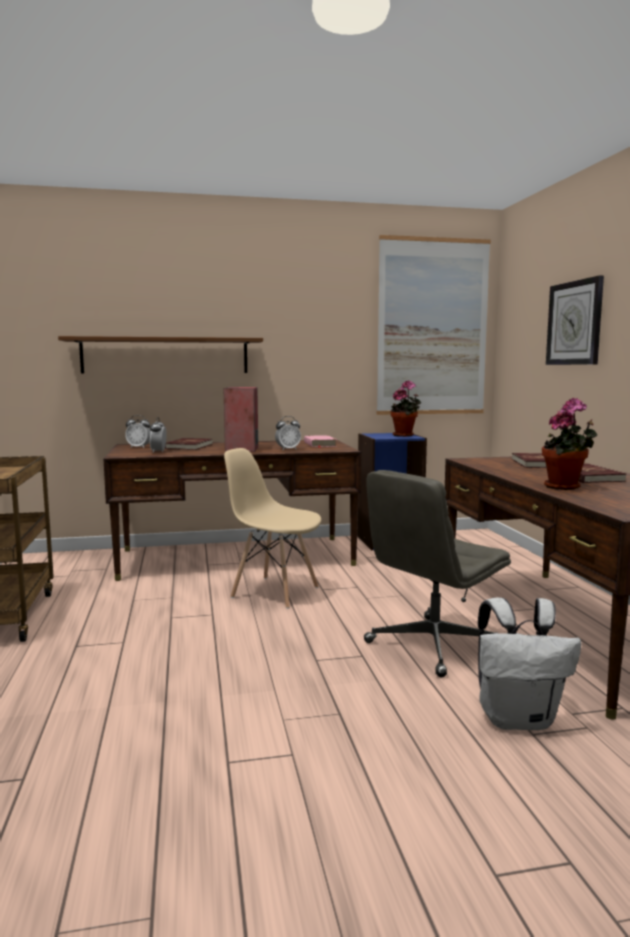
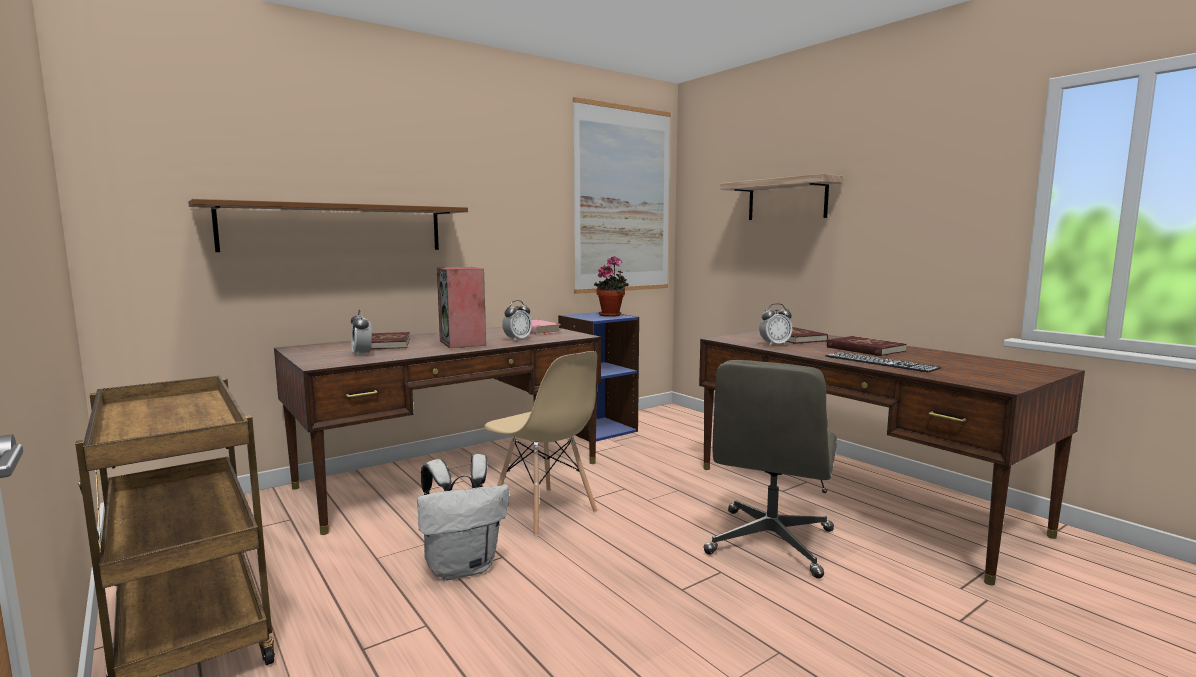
camera: 25 degrees left, 0 degrees up
(139, 447) = (320, 350): alarm clock -> alarm clock (774, 344)
(274, 592) = (544, 512): beige chair -> beige chair turned 135 degrees counterclockwise
(518, 719) = (930, 607): white backpack -> white backpack (463, 567)
(565, 487) = (880, 362): potted plant -> keyboard
(574, 323) = (787, 199): wall clock -> shelf

